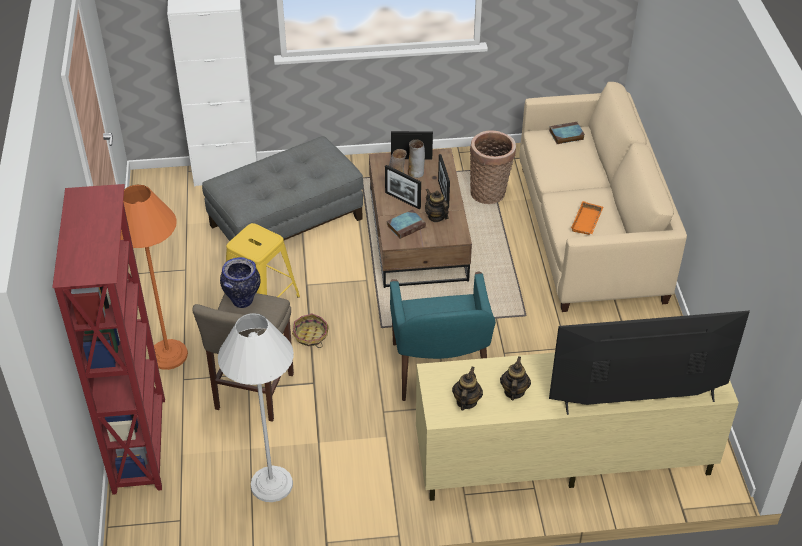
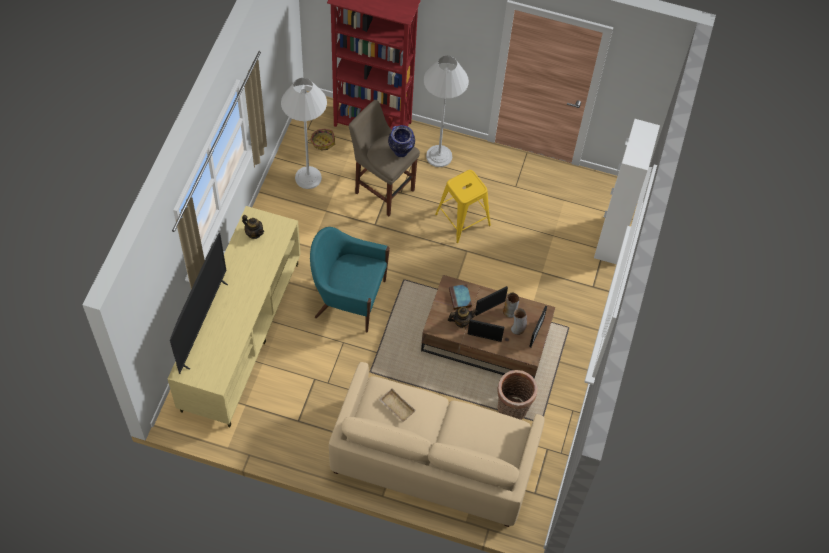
camera: 110 degrees right, 15 degrees up
(168, 355) = (439, 156): orange floor lamp -> white floor lamp
(286, 221) = (539, 260): grey ottoman -> none
(310, 336) = (416, 236): basket -> basket (322, 142)
(514, 391) = (247, 261): teapot -> none
(566, 135) = (504, 444): book -> none
(587, 222) = (396, 407): orange tray -> beige tray

